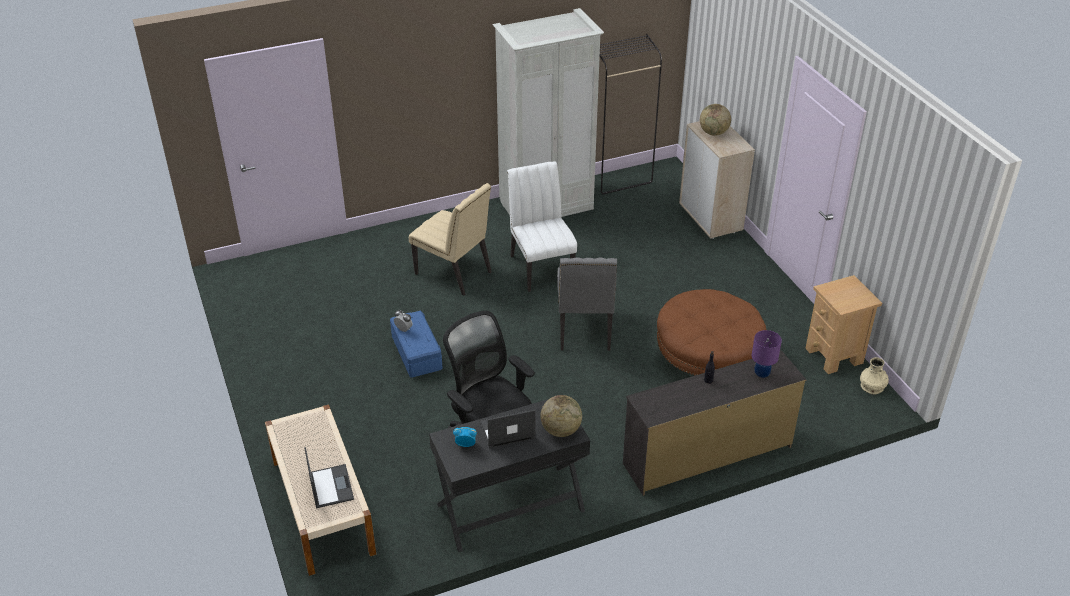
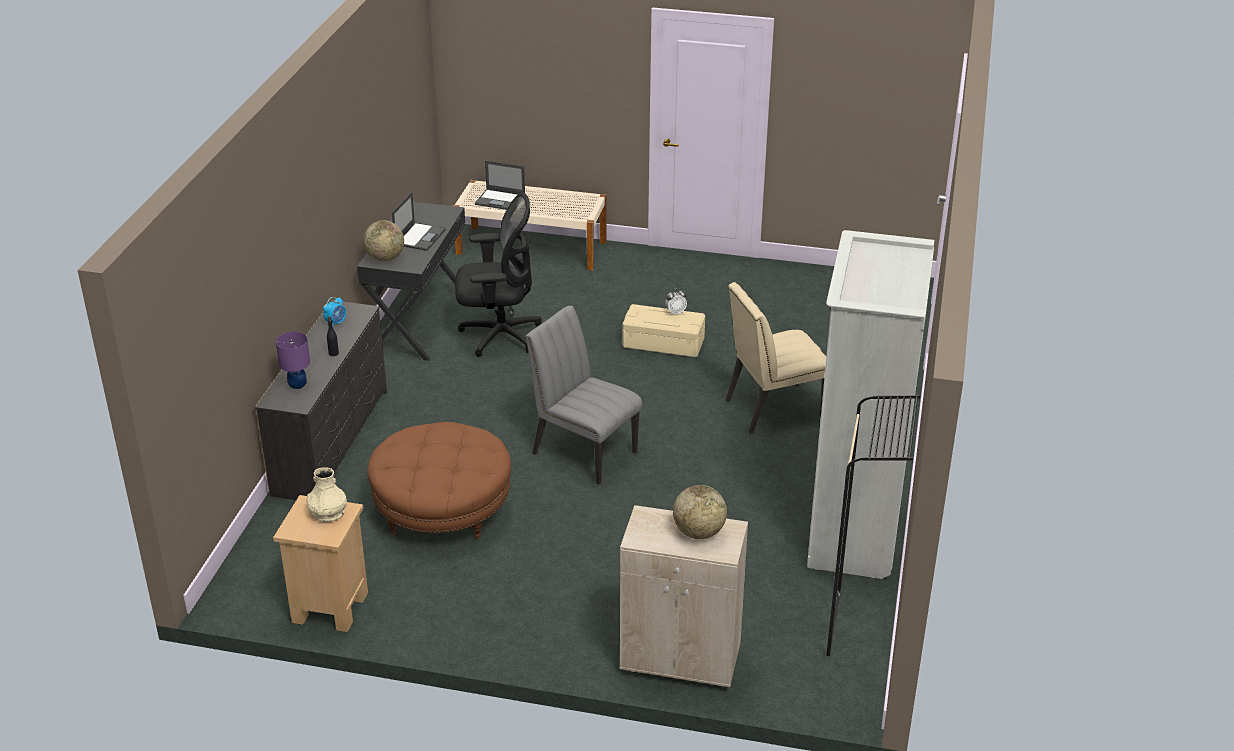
camera: 125 degrees right, 5 degrees down
(416, 353) = (664, 342): blue storage box -> beige storage box
(465, 444) = (431, 216): alarm clock -> alarm clock (336, 323)
(541, 269) = (719, 470): white chair -> none
(872, 386) = (256, 605): beige vase -> beige vase (328, 513)

